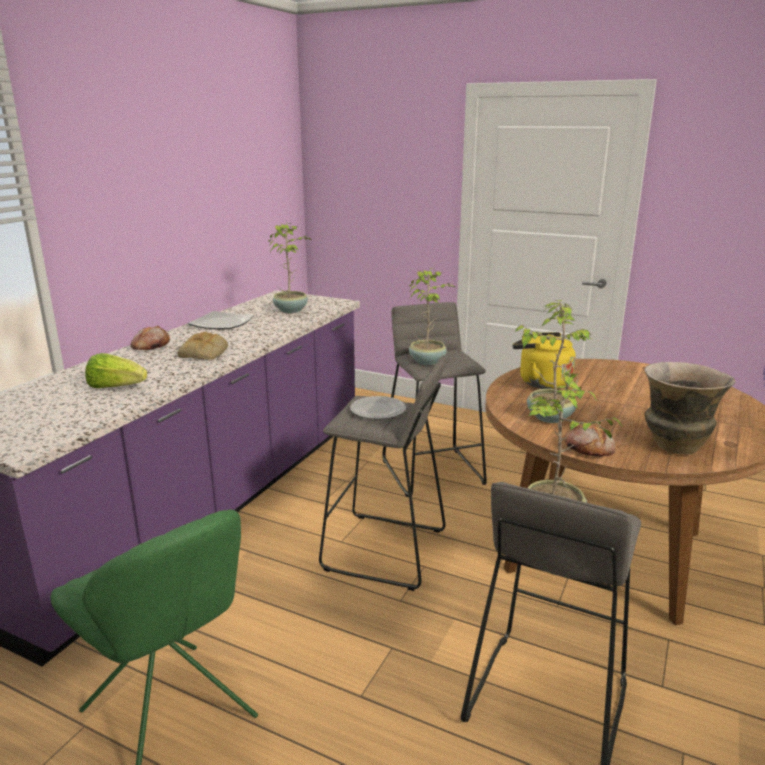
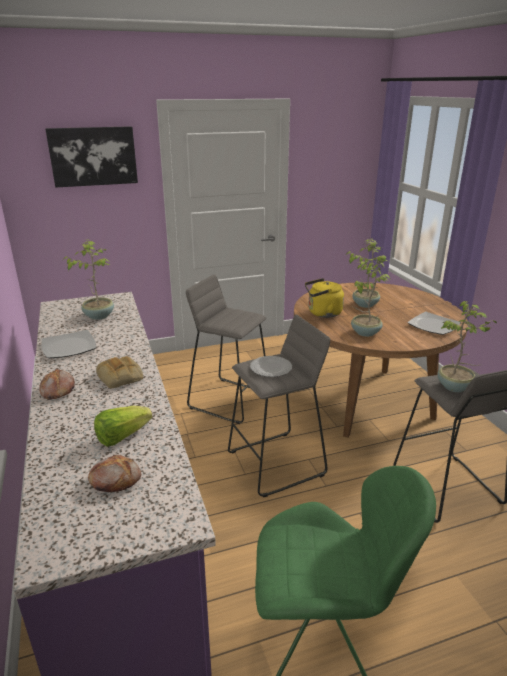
camera: 45 degrees left, 5 degrees up
(390, 148) = (93, 156): none -> picture
(427, 361) = (229, 322): potted plant -> potted plant (365, 304)
(589, 448) = (410, 342): bread -> bread (115, 479)
(674, 445) = (432, 325): vase -> plate

